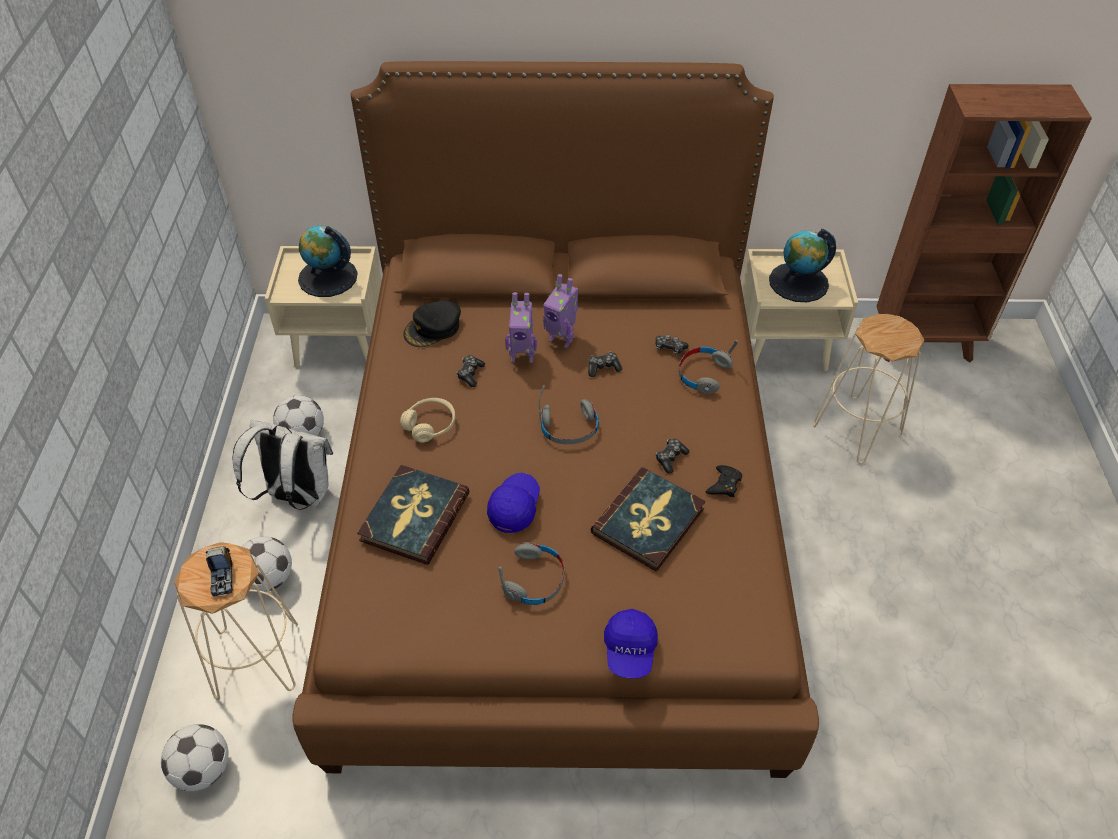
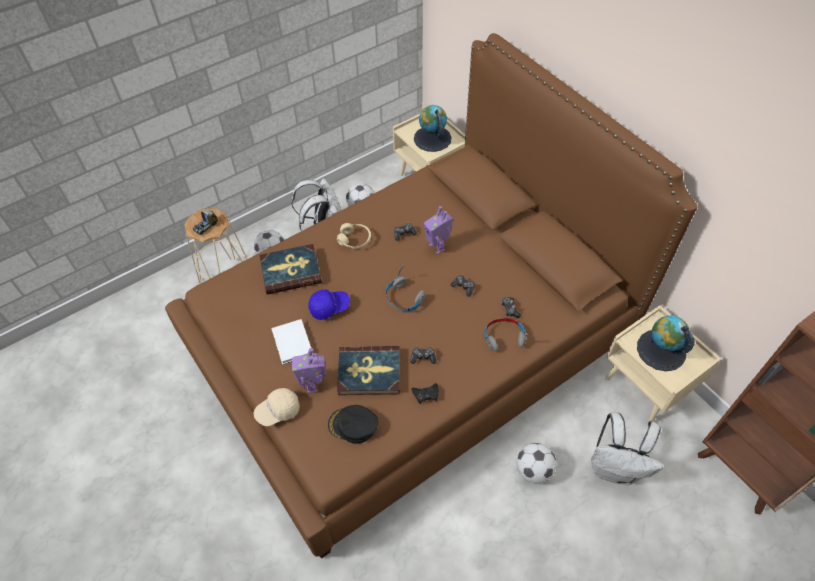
camera: 55 degrees right, 5 degrees up
(203, 769) = (165, 301): football -> football (533, 470)
(433, 328) = (422, 198): black cap -> black cap (353, 426)
(535, 579) = (292, 343): grey headphones -> white book
(561, 339) = (467, 256): toy robot -> toy robot (313, 385)
(630, 650) = (278, 411): blue cap -> beige cap
(857, 429) = (615, 468): beige stool -> white backpack

